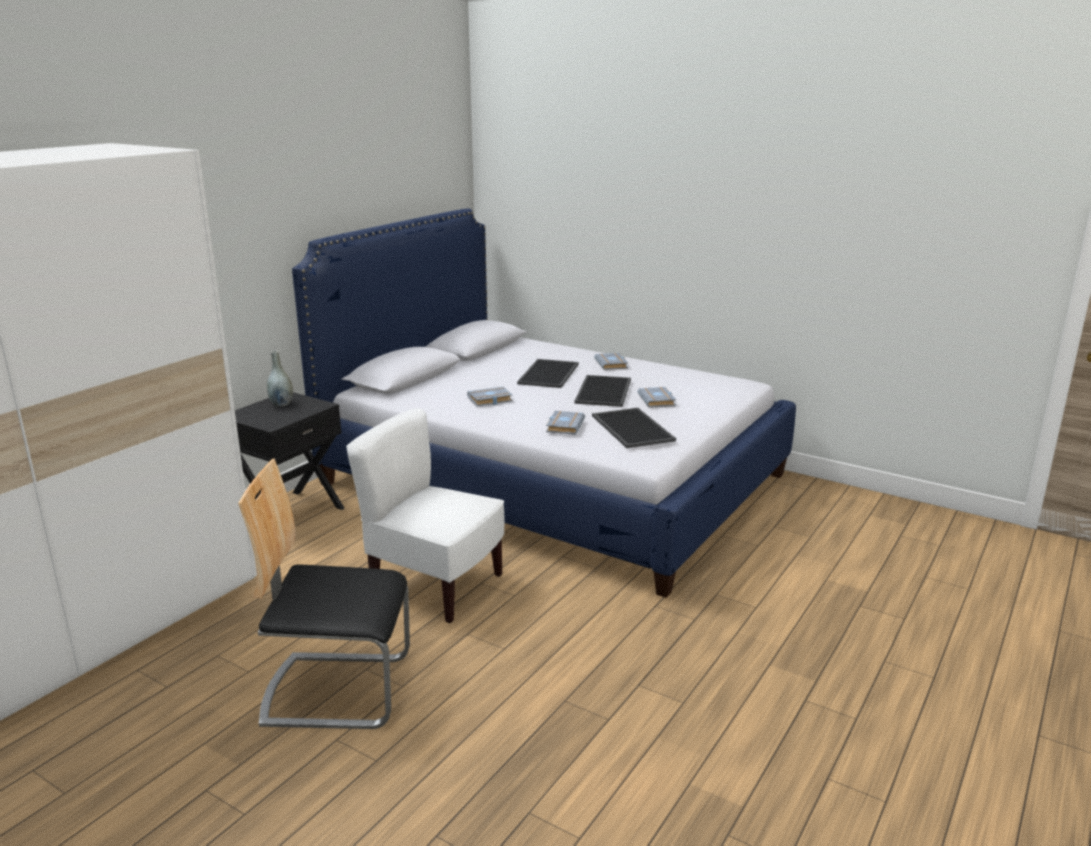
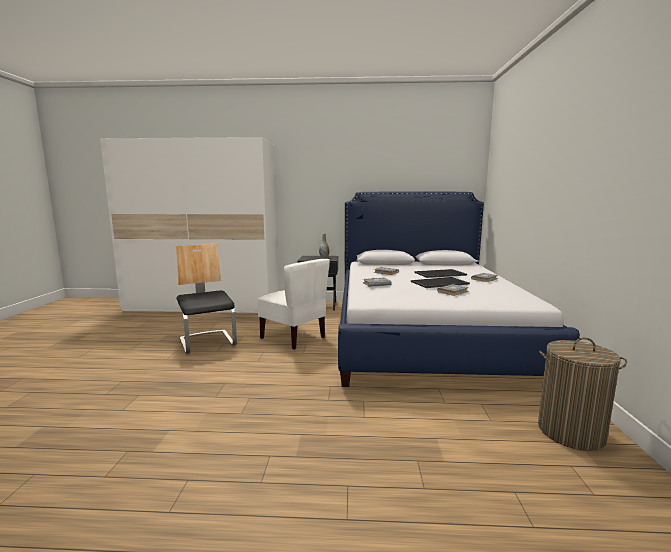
camera: 60 degrees right, 10 degrees down
(435, 586) = (293, 338): white chair -> white chair turned 135 degrees clockwise
(630, 428) = (397, 292): tray -> none
(852, 509) = (570, 432): none -> laundry basket

